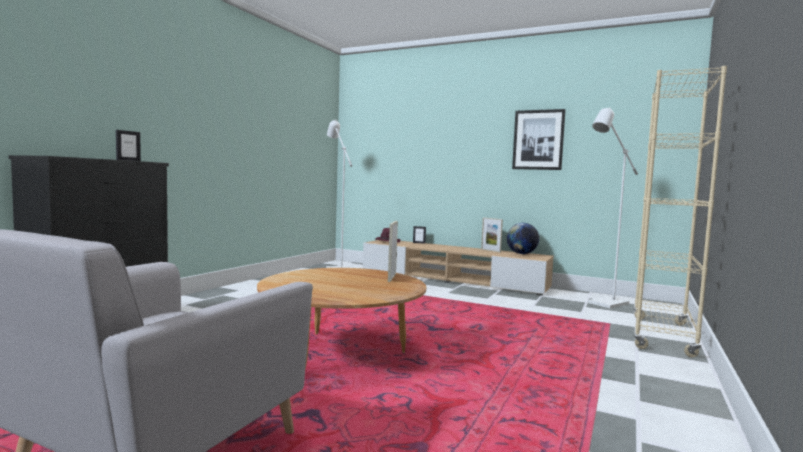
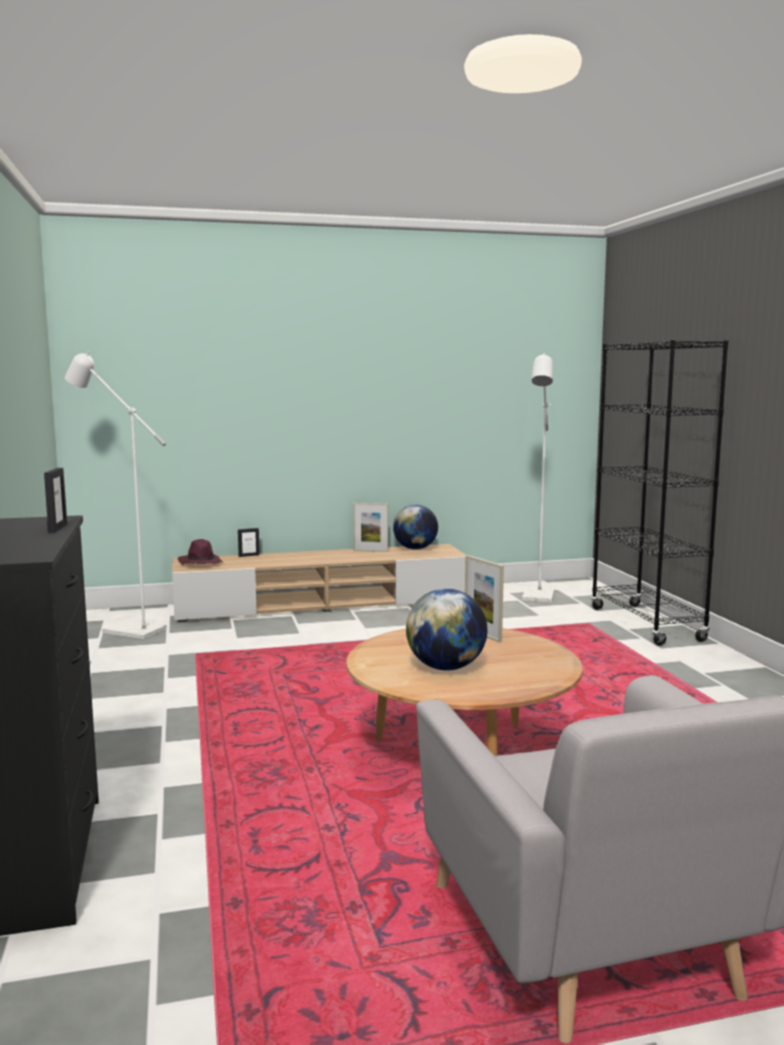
camera: 40 degrees left, 5 degrees up
(318, 282) = (446, 667): none -> globe
(538, 140) = (419, 384): picture -> none
(662, 336) = (646, 624): beige bookcase -> black bookcase

